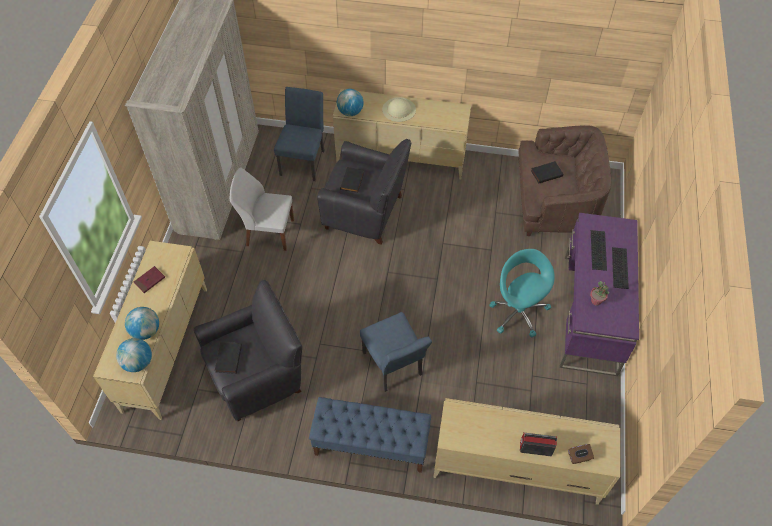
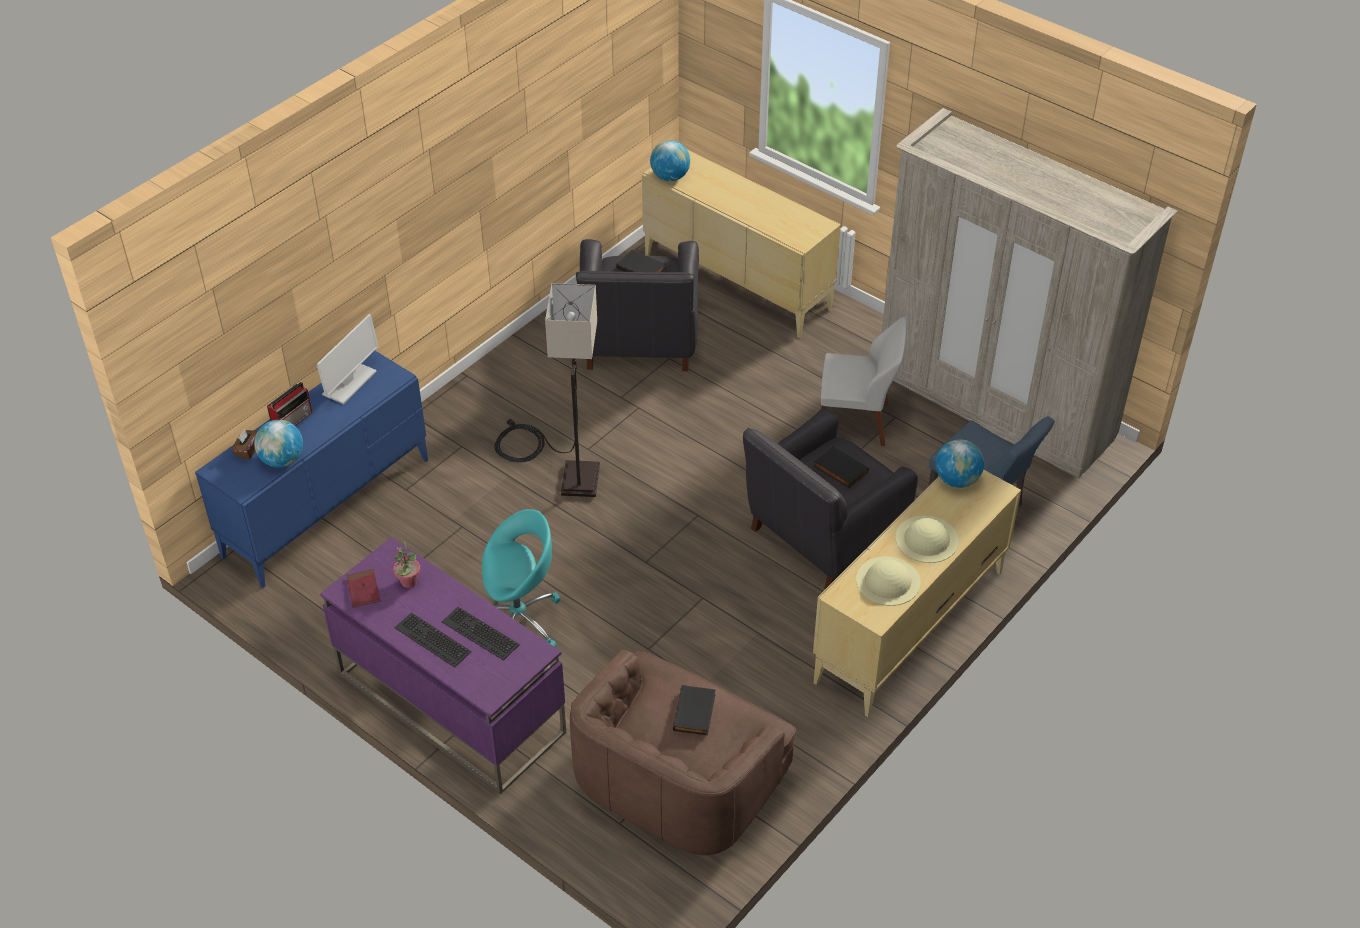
camera: 120 degrees right, 10 degrees down
(146, 331) = (707, 191): globe -> globe (282, 460)
(149, 280) = (777, 210): red book -> red book (363, 590)
(268, 232) = (857, 422): white chair -> white chair turned 60 degrees clockwise
(370, 445) = (470, 400): blue bench -> none
(394, 367) = (548, 460): blue chair -> floor lamp
(436, 113) = (888, 581): none -> beige hat
(479, 436) = (349, 383): none -> monitor
(515, 470) = (327, 507): beige dresser -> blue dresser

